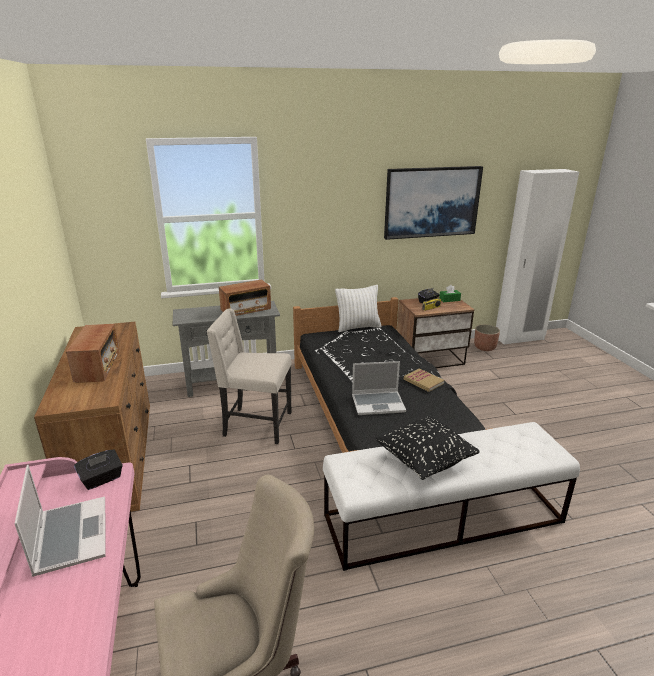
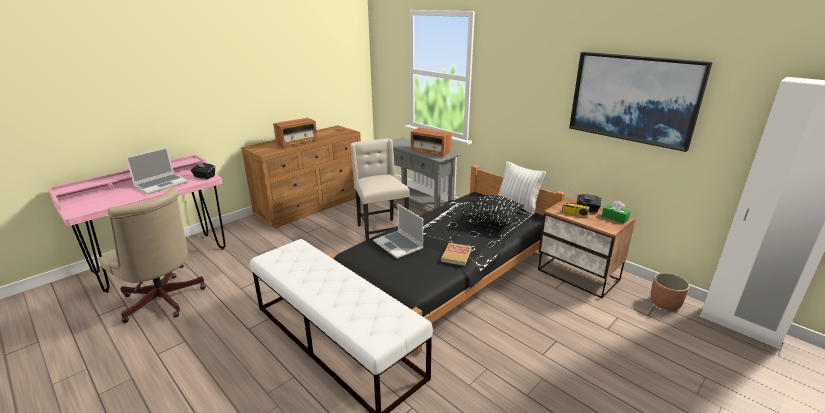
camera: 60 degrees right, 0 degrees up
(424, 462) = (316, 275): black pillow -> black pillow (493, 222)

